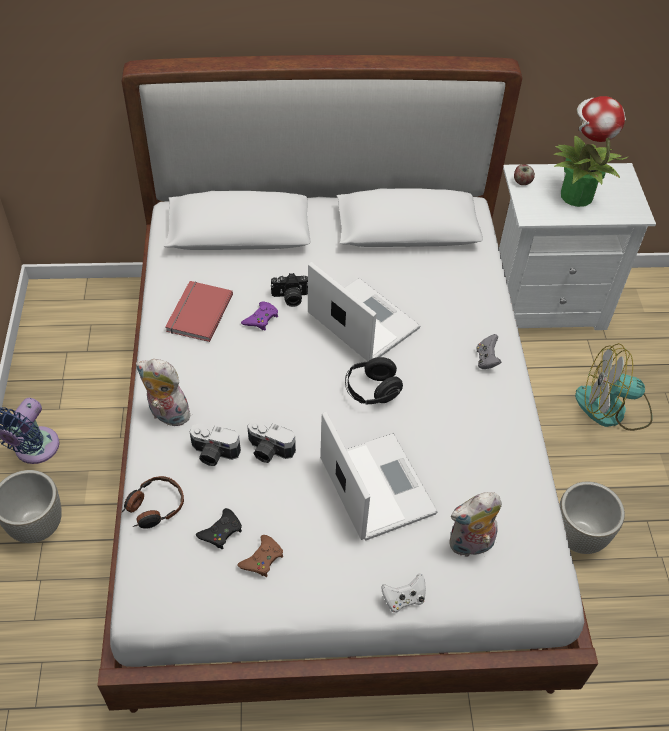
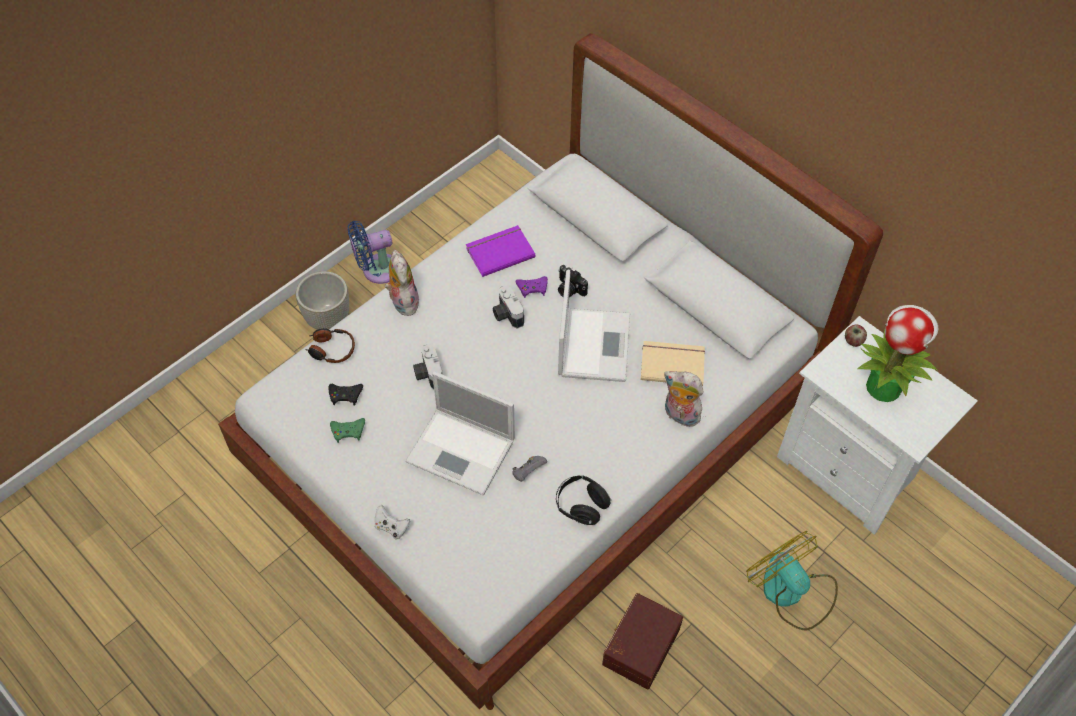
camera: 50 degrees right, 5 degrees up
(197, 313) = (499, 251): red book -> purple book
(213, 454) = (397, 348): camera -> camera (506, 314)
(262, 559) = (348, 431): brown game controller -> green game controller
(371, 391) = (536, 394): black headphones -> black headphones (581, 506)
(375, 484) = (462, 451): laptop -> laptop turned 90 degrees clockwise
(432, 288) = (672, 363): none -> beige book
(470, 545) = (467, 538): plush toy -> plush toy (679, 415)
(486, 359) = (641, 442): grey game controller -> grey game controller (528, 472)
(579, 537) = (639, 645): grey planter -> brown storage box

